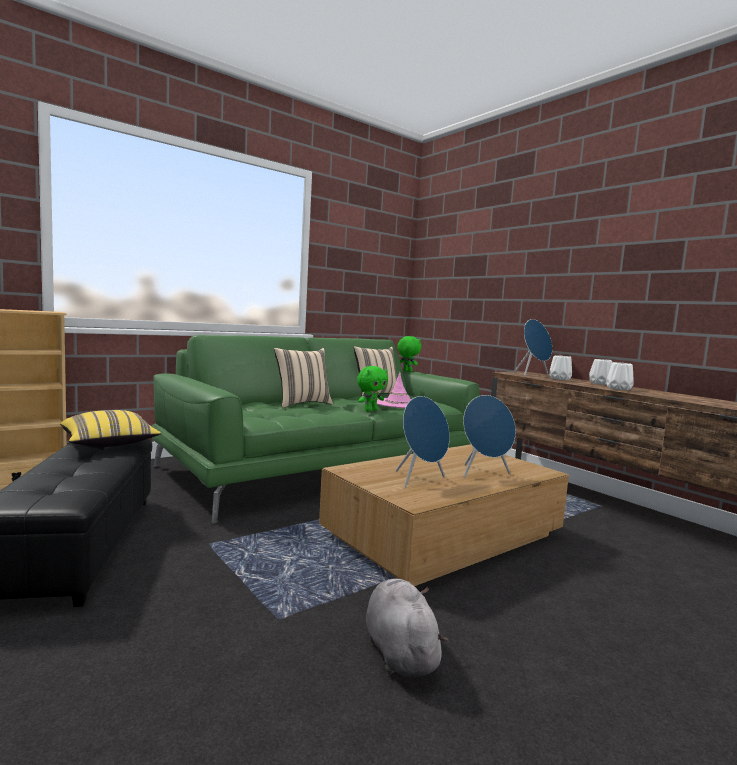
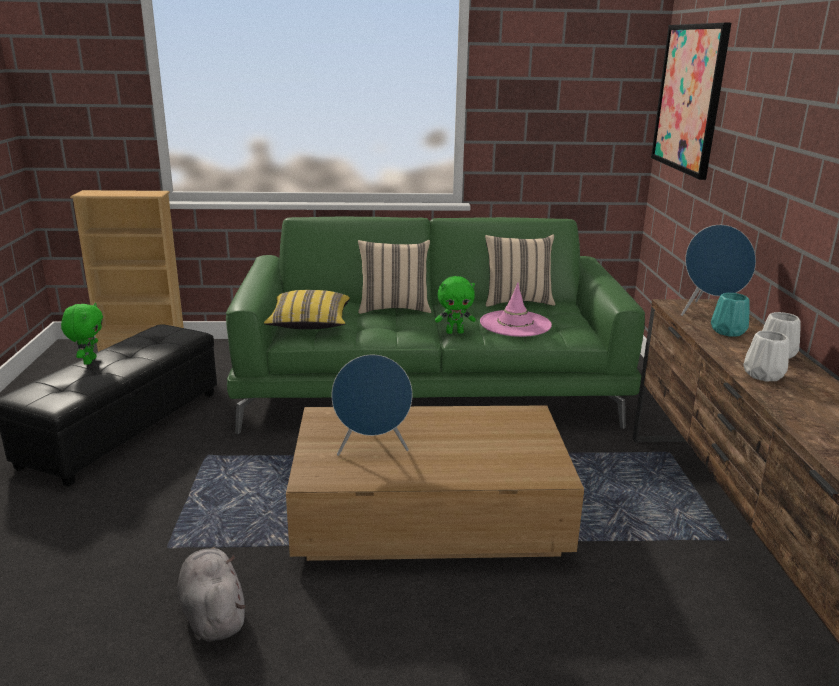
camera: 35 degrees right, 15 degrees up
(109, 445) = (165, 339): yellow pillow -> yellow pillow (309, 325)
(399, 651) = (213, 614): grey plush toy -> grey plush toy turned 45 degrees counterclockwise
(407, 371) = (588, 267): green plush toy -> green plush toy (89, 361)
(449, 264) = (689, 98): none -> picture
(483, 473) = (464, 458): blue speaker -> none
(559, 379) = (728, 331): white vase -> turquoise vase

